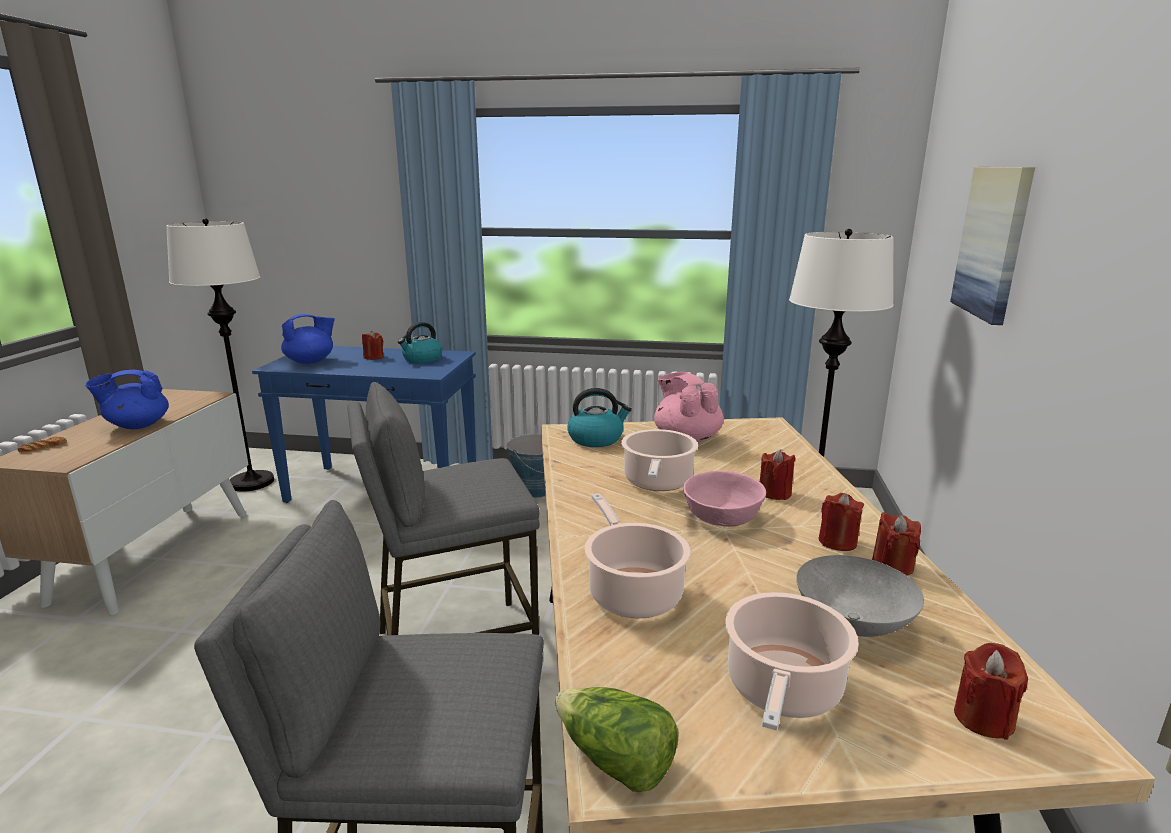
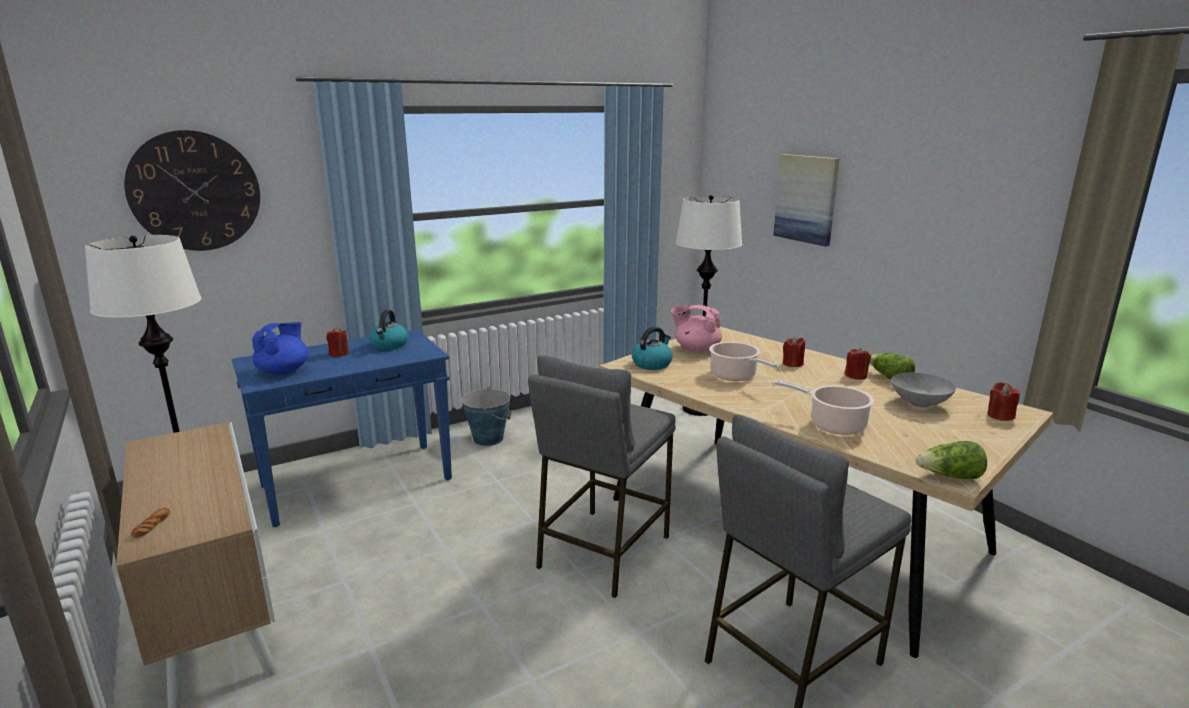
camera: 40 degrees left, 0 degrees up
(137, 425) = (207, 476): blue teapot -> none
(304, 189) = (195, 191): none -> wall clock
(722, 518) = (797, 382): pink bowl -> none
(782, 691) = (945, 433): cooking pot -> none
(892, 565) = (889, 378): red candle -> lettuce

